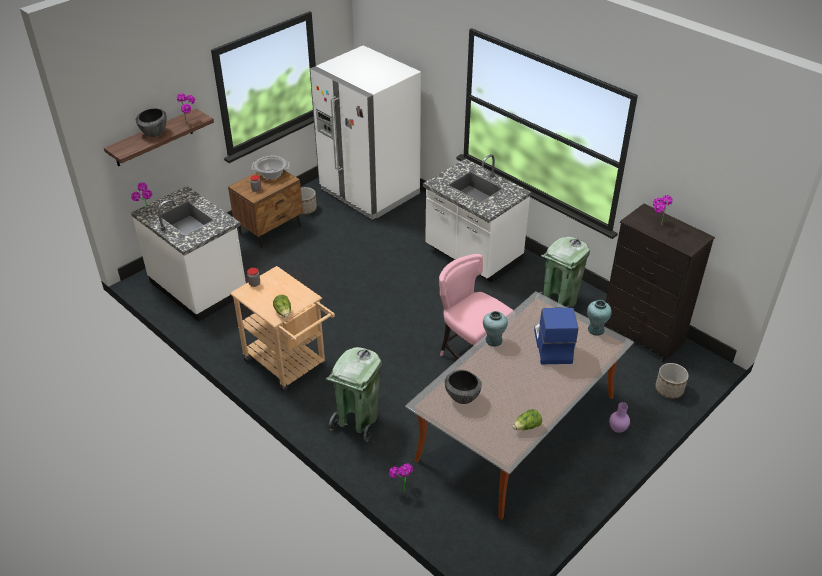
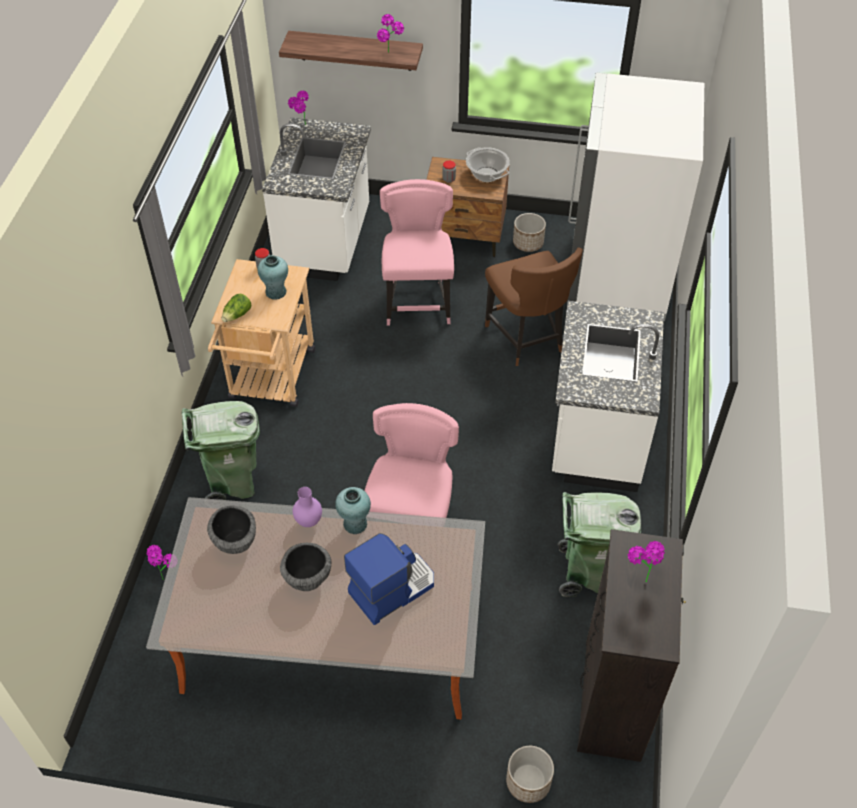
camera: 55 degrees right, 10 degrees up
(154, 133) = (346, 44): bowl -> bowl (307, 579)
(299, 272) = (418, 302): none -> pink chair
(377, 245) = (526, 339): none -> brown chair
(527, 427) = (230, 629): lettuce -> none
(595, 329) = (461, 621): turquoise vase -> turquoise vase (275, 292)
(617, 429) = (407, 750): purple vase -> purple vase (309, 521)

